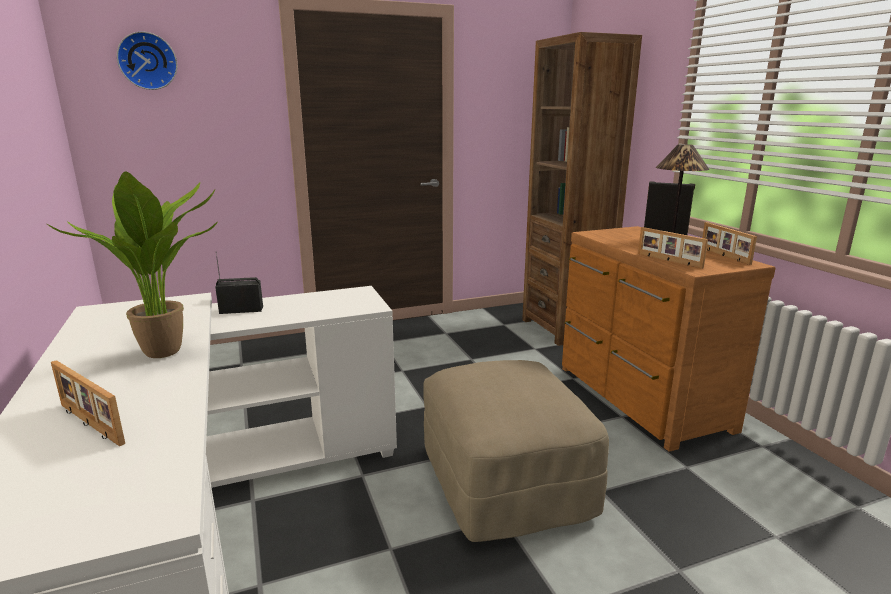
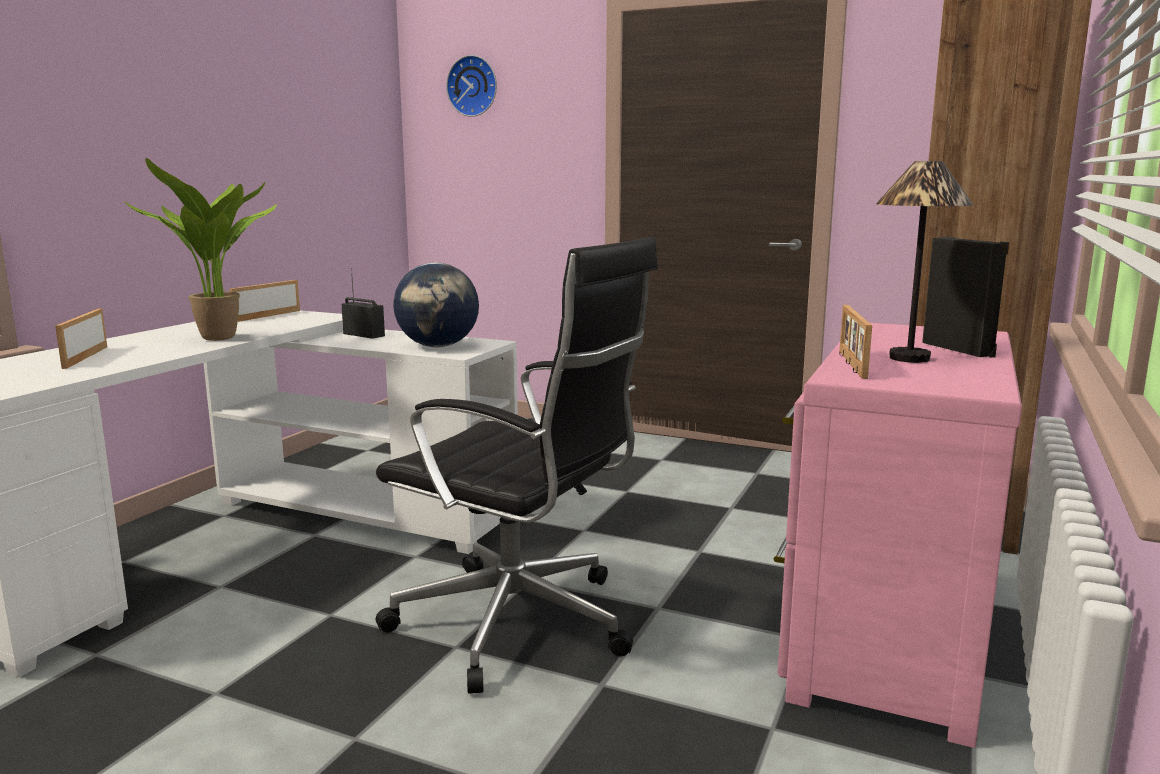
camera: 45 degrees right, 5 degrees down
(337, 304) = (438, 346): none -> globe
(506, 482) = (520, 624): beige ottoman -> black office chair
(639, 399) = (882, 634): brown dresser -> pink dresser
(723, 255) = (982, 377): picture frame -> picture frame (266, 316)

